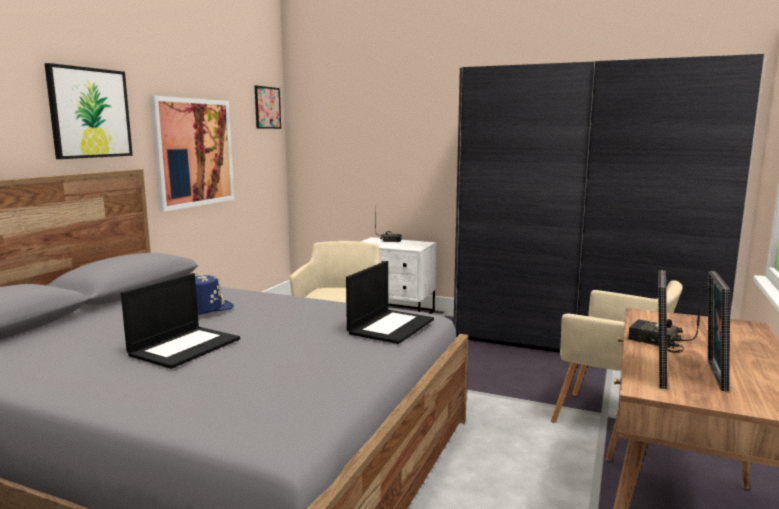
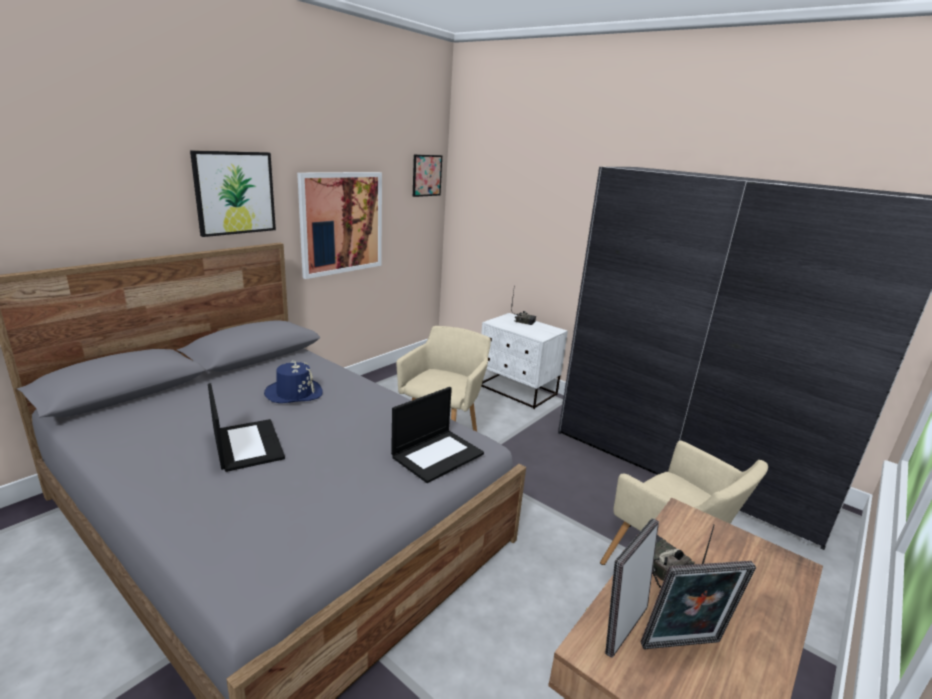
camera: 15 degrees right, 10 degrees up
(185, 346) = (246, 444): laptop -> laptop turned 75 degrees counterclockwise
(712, 375) = (683, 647): picture frame -> picture frame turned 135 degrees counterclockwise

